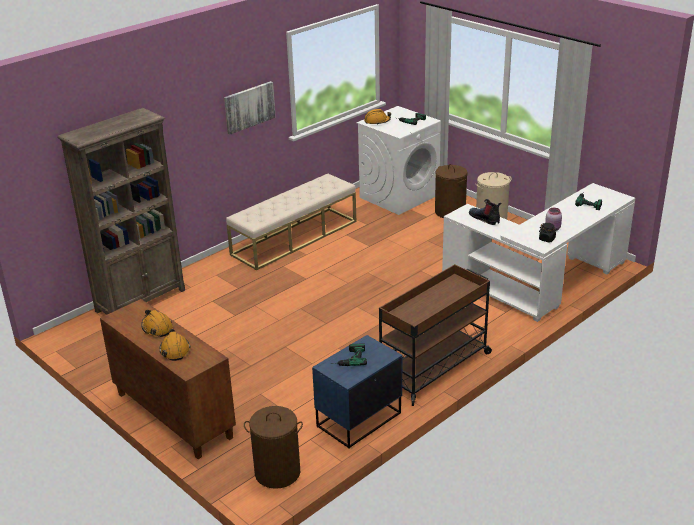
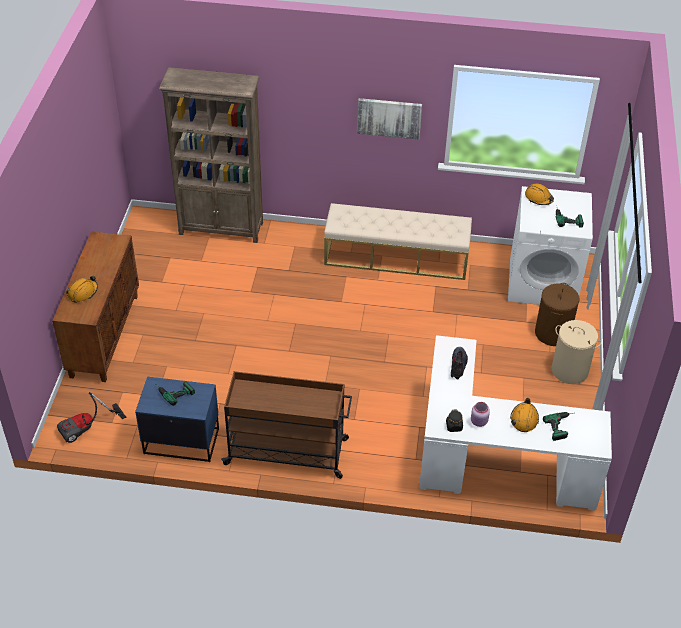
camera: 50 degrees right, 15 degrees up
(157, 328) = (102, 267): orange hard hat -> orange hard hat (524, 419)
(277, 472) = (87, 428): brown laundry basket -> vacuum cleaner

